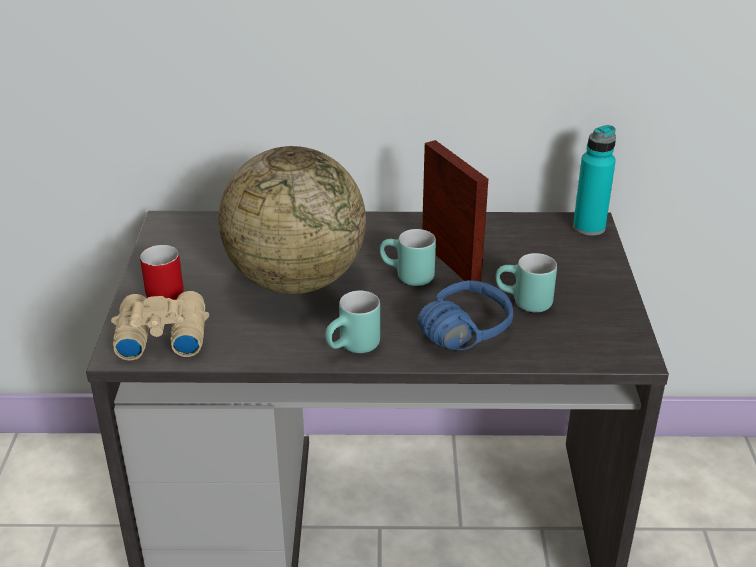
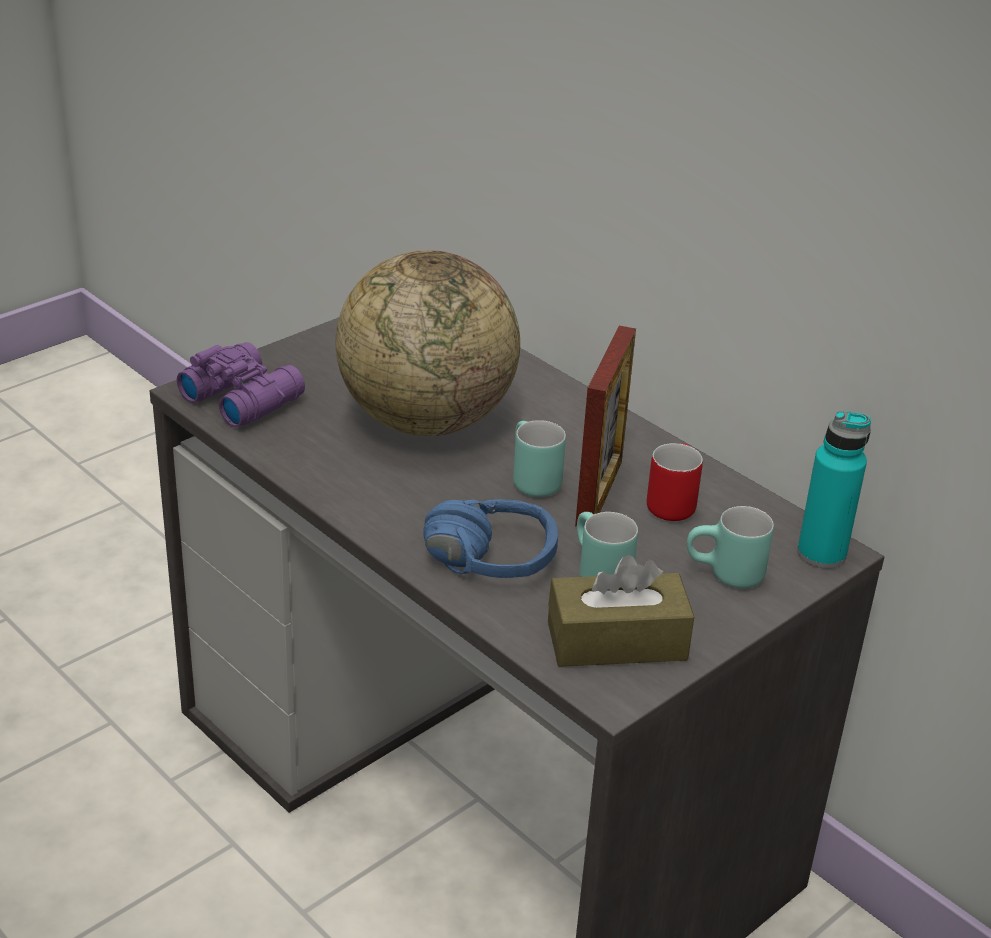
camera: 45 degrees right, 0 degrees up
(159, 291) = (304, 361): red mug -> red mug (669, 502)
(160, 336) = (242, 397): beige binoculars -> purple binoculars
(354, 348) = (367, 507): turquoise mug -> turquoise mug (725, 576)
(590, 328) = (616, 641): none -> brown tissue box

